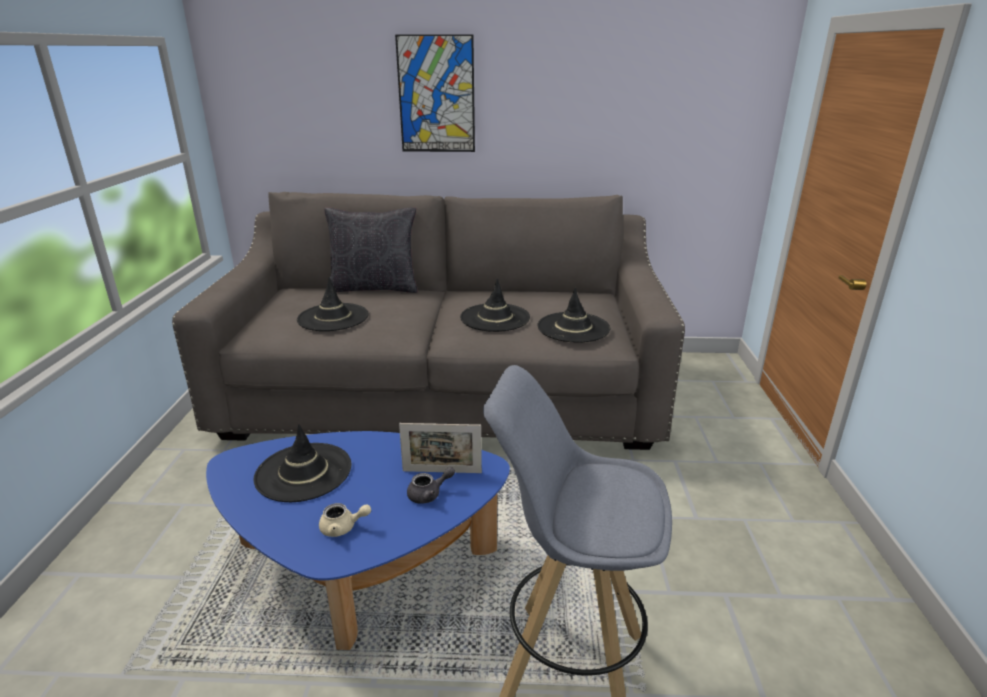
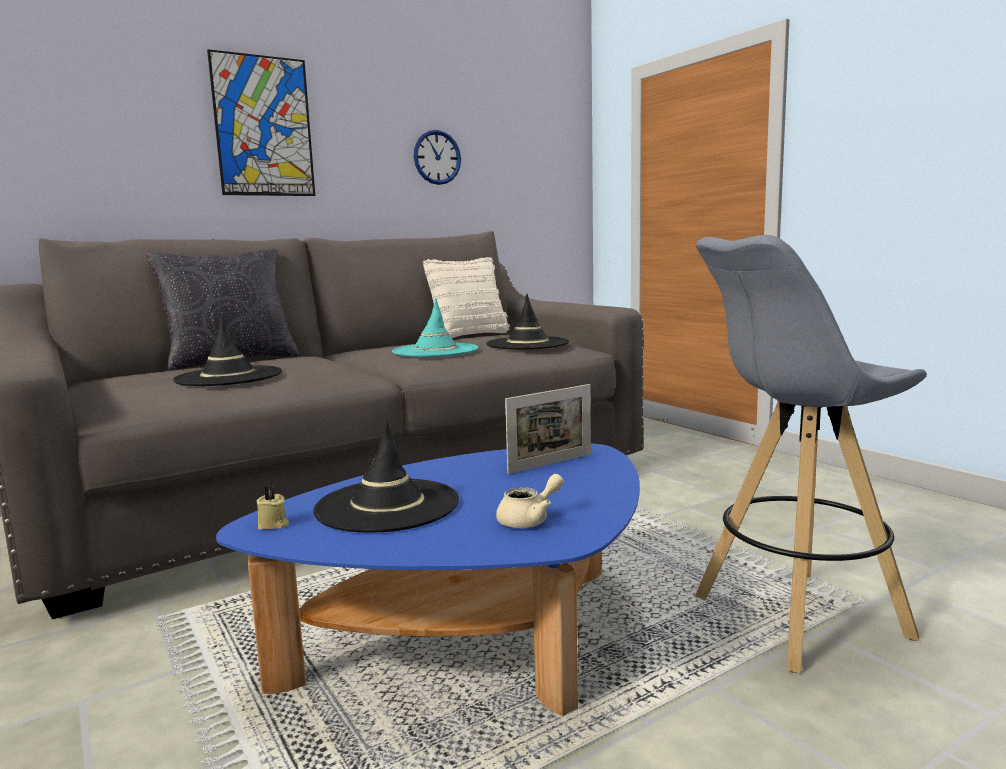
camera: 35 degrees left, 15 degrees down
(240, 462) = (273, 525): none -> beige candle
(429, 494) = (571, 477): grey teapot -> none
(495, 318) = (435, 351): black hat -> turquoise hat
(568, 292) = (469, 336): none -> beige pillow
(593, 115) = (437, 157): none -> wall clock

